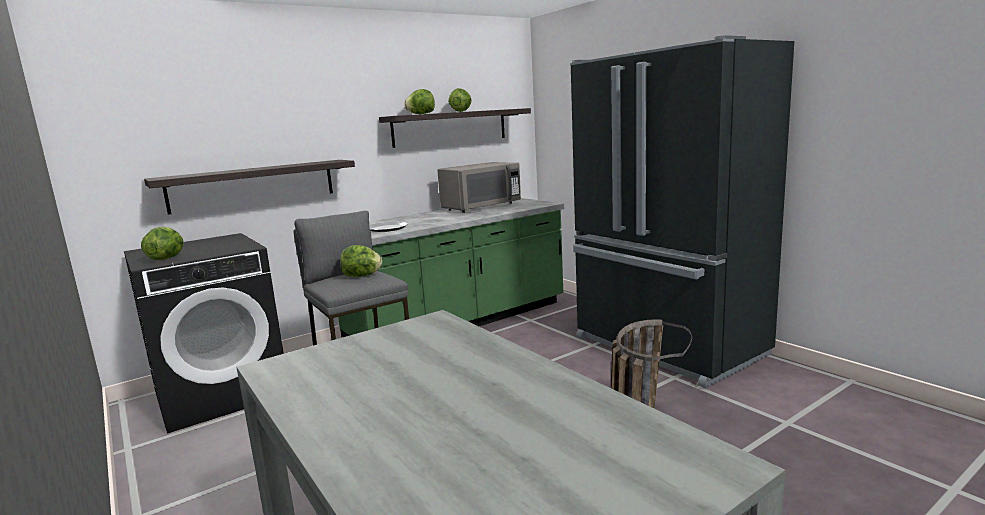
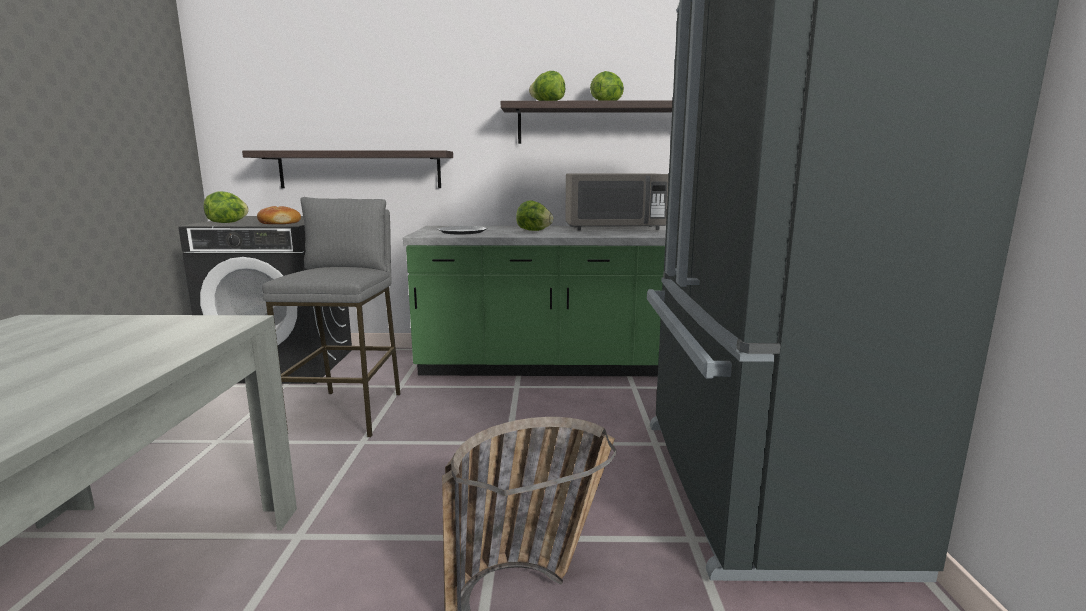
camera: 35 degrees right, 0 degrees up
(228, 249) = (279, 223): none -> bread
(362, 276) = (341, 270): lettuce -> lettuce (533, 230)

